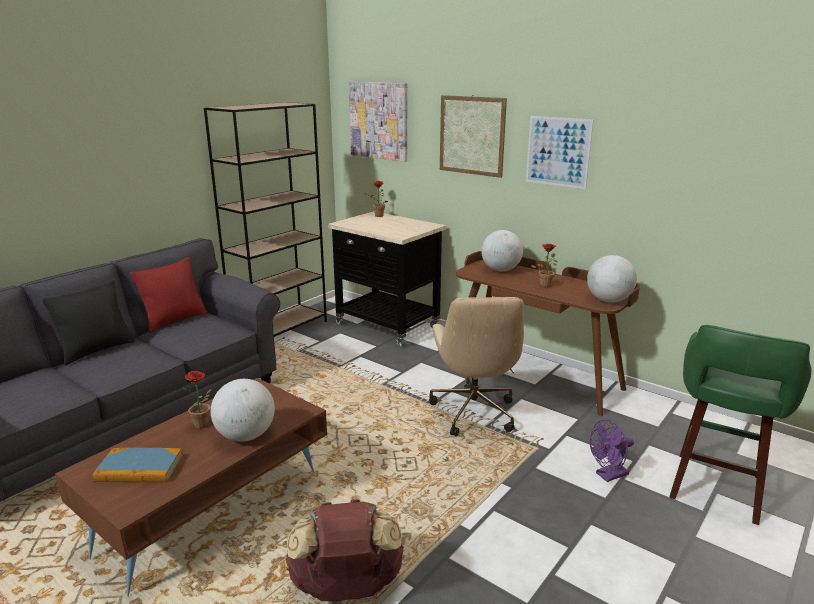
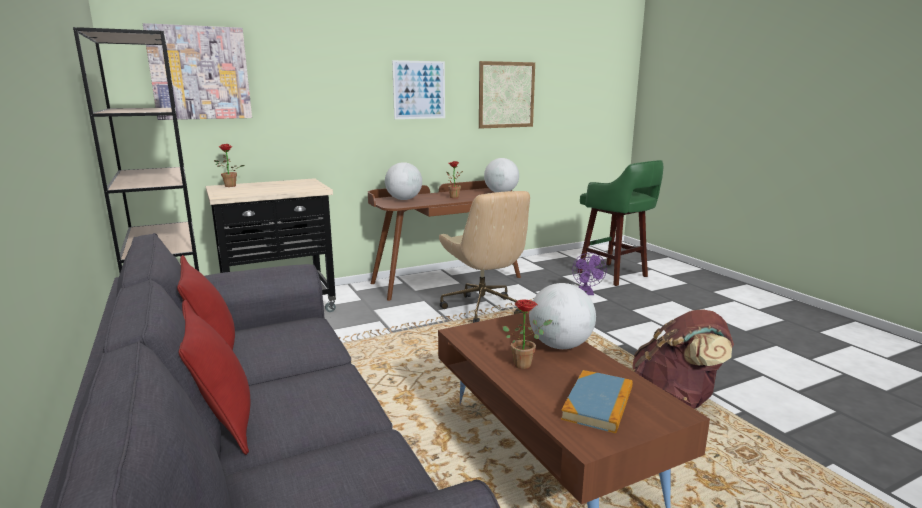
camera: 65 degrees left, 5 degrees down
(97, 350) = (224, 423): black pillow -> red pillow
(472, 134) = (333, 81): picture -> picture (506, 94)
(473, 415) = (483, 310): beige office chair -> beige office chair turned 45 degrees clockwise

